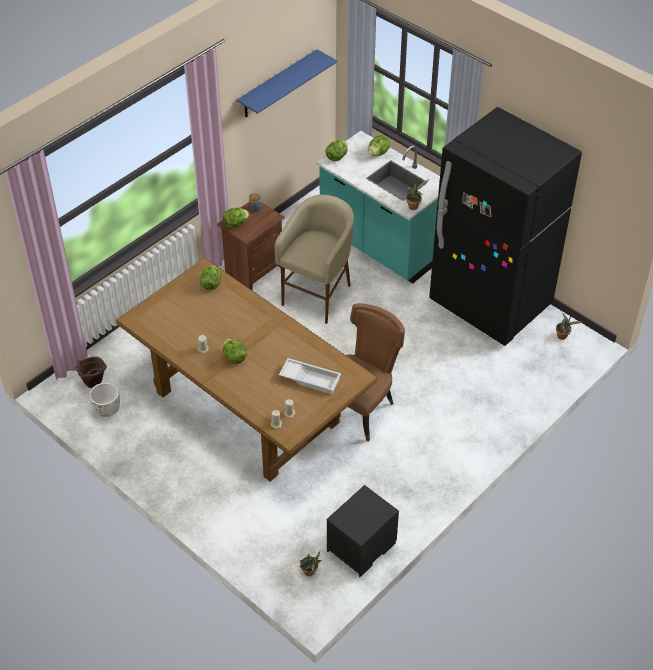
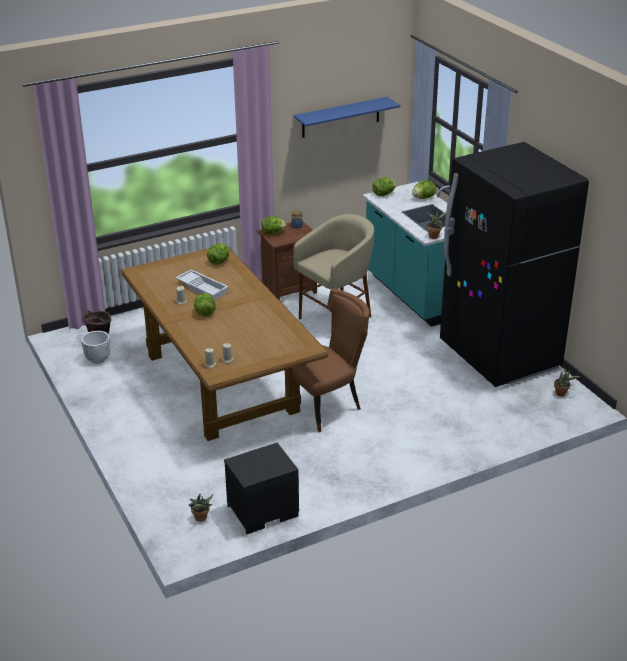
camera: 20 degrees right, 15 degrees down
(311, 378) = (264, 340): white tray -> white tray (203, 288)

